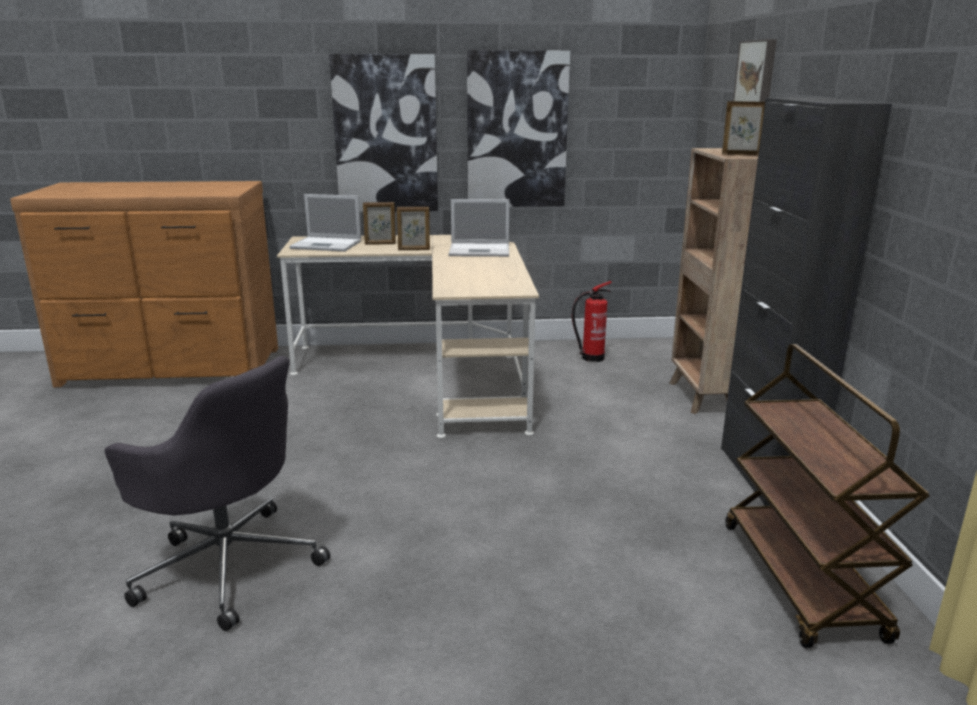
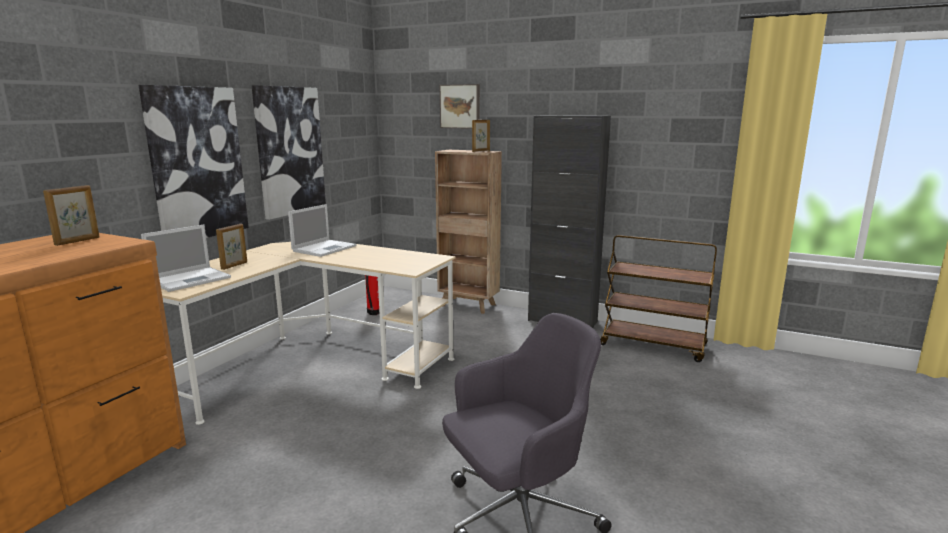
camera: 60 degrees left, 5 degrees down
(414, 249) = (279, 261): picture frame -> picture frame (78, 241)

